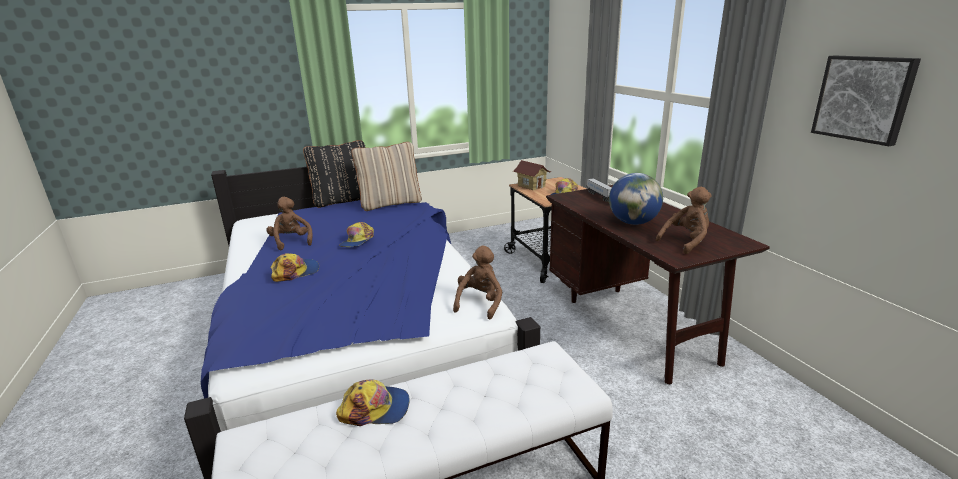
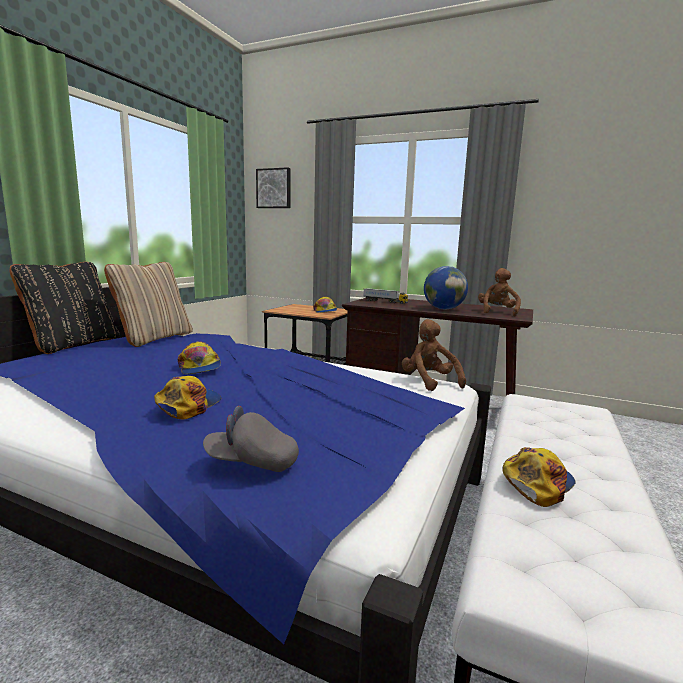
camera: 45 degrees left, 10 degrees down
(251, 320) = (252, 462): none -> grey cap
(291, 242) = (91, 386): brown plush toy -> none
(531, 186) = (285, 310): toy house -> none
(863, 98) = (572, 204): picture -> picture (274, 188)

